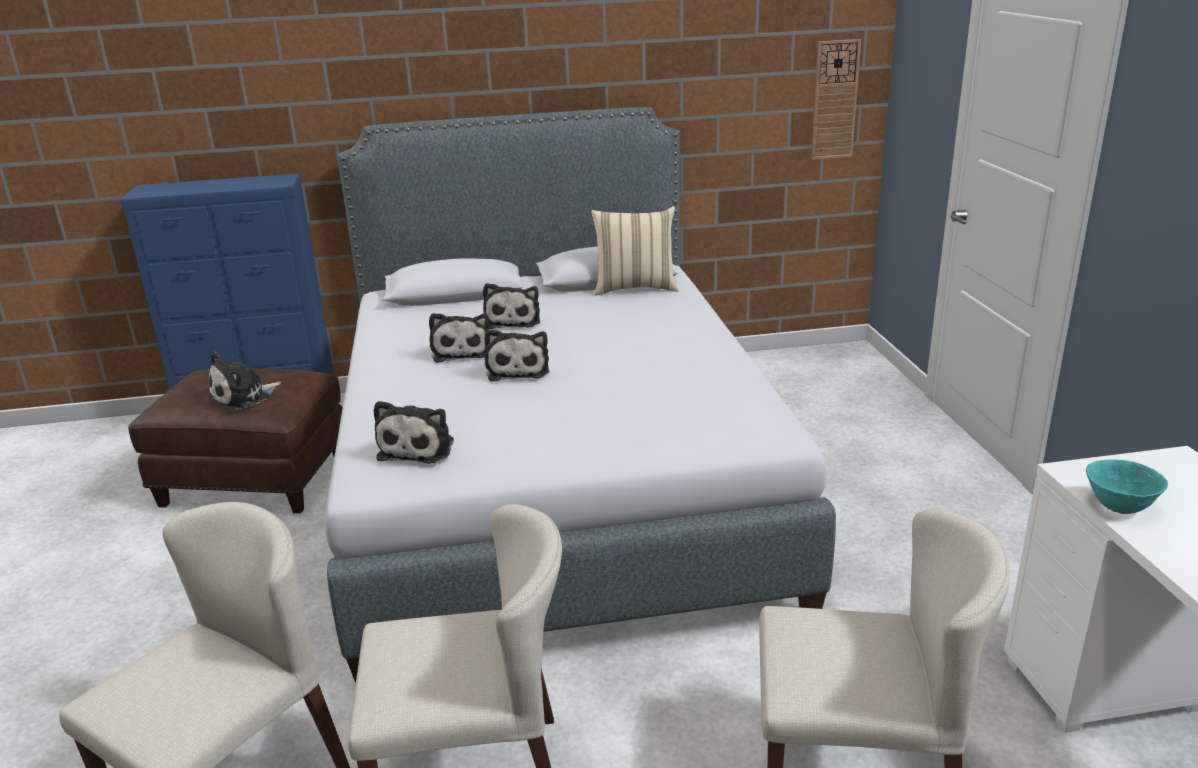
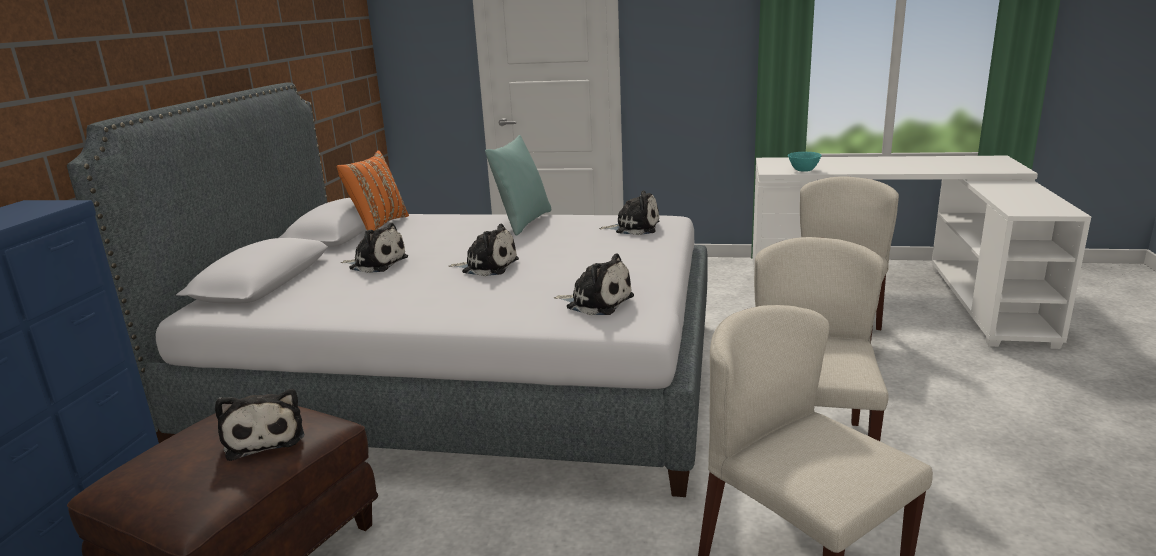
camera: 70 degrees left, 5 degrees down
(461, 351) = (416, 283): plush toy -> plush toy (634, 228)
(635, 288) = (378, 225): beige pillow -> orange pillow
(693, 351) = (522, 222): none -> turquoise pillow
(834, 100) = (359, 72): wall clock -> none

